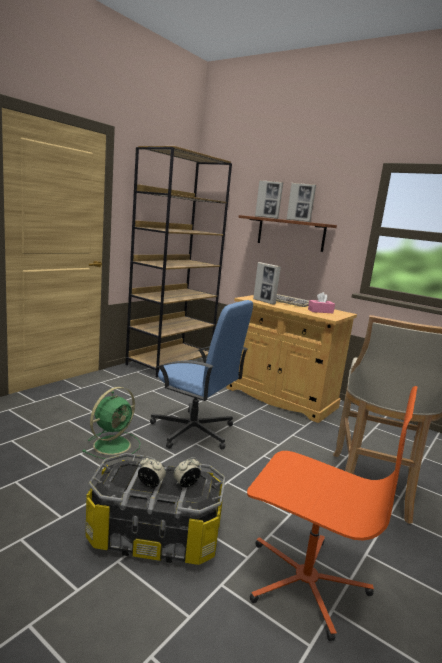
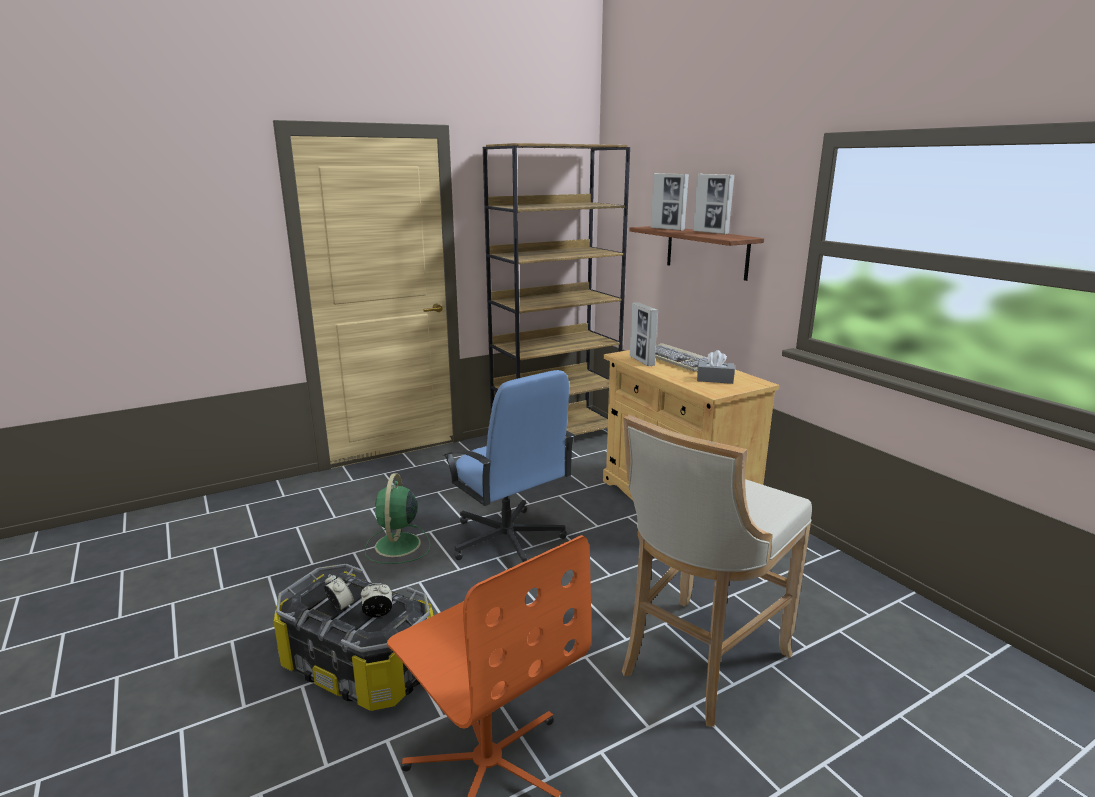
camera: 25 degrees right, 5 degrees up
(113, 444) = (397, 546): green fan -> green fan turned 120 degrees clockwise
(320, 311) = (715, 379): pink tissue box -> grey tissue box

